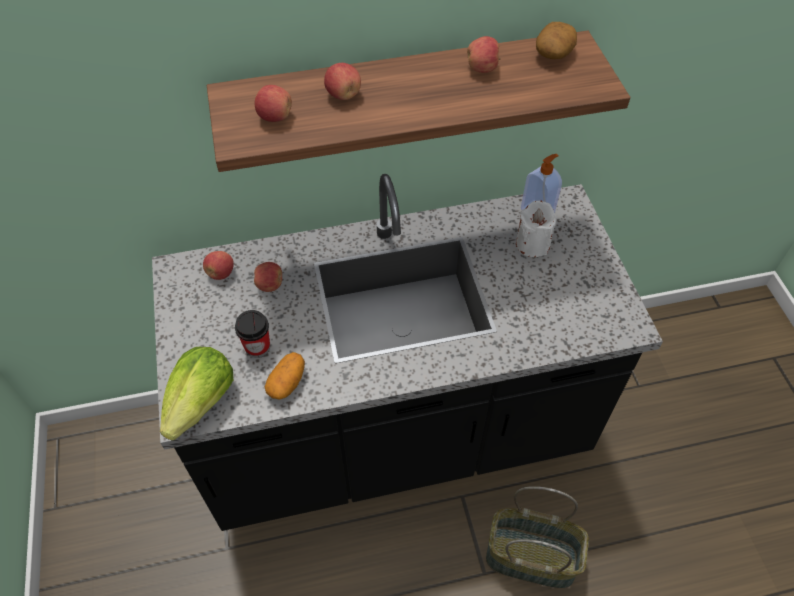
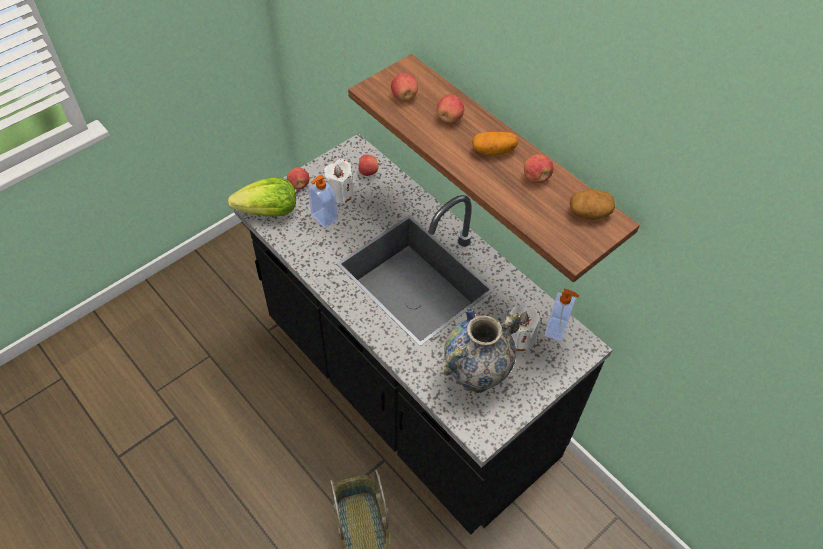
camera: 60 degrees right, 0 degrees up
(231, 314) = (340, 193): none -> white candle
(257, 347) = (323, 218): cup -> soap dispenser
(270, 285) = (375, 201): apple -> apple (299, 185)
(287, 382) = (306, 246): potato -> potato (493, 150)
(562, 301) = (475, 378): none -> vase

